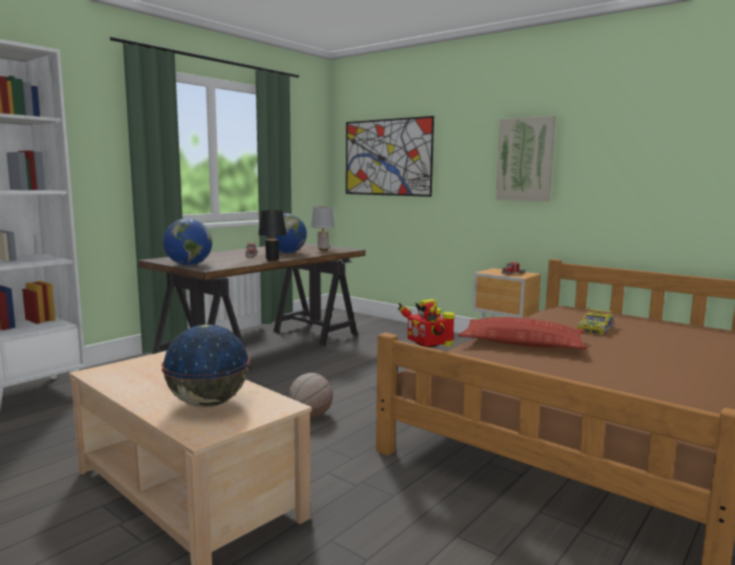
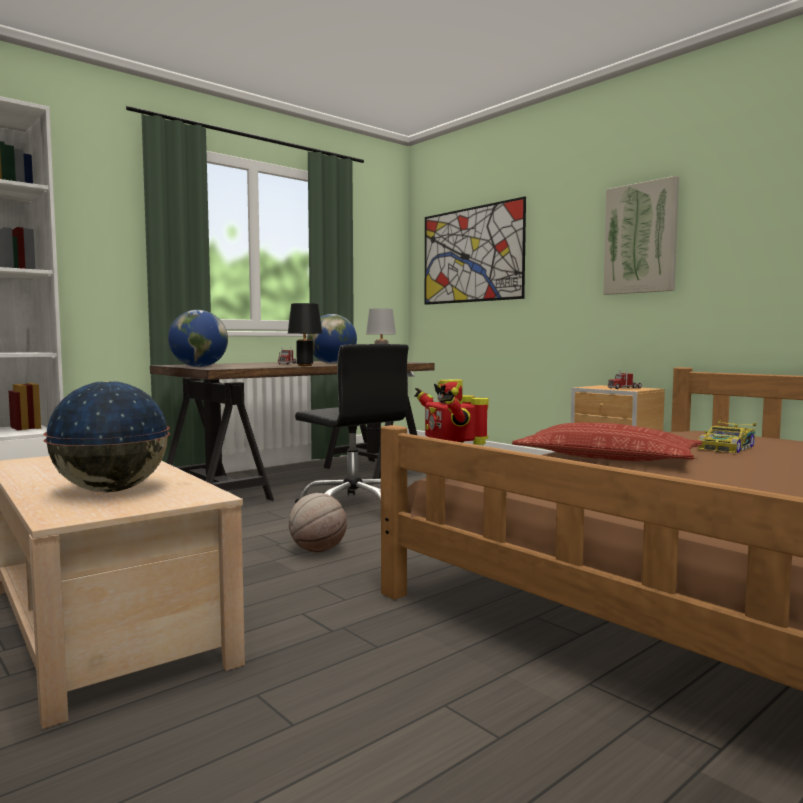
camera: 10 degrees right, 5 degrees down
(318, 373) = (353, 508): none -> black office chair

